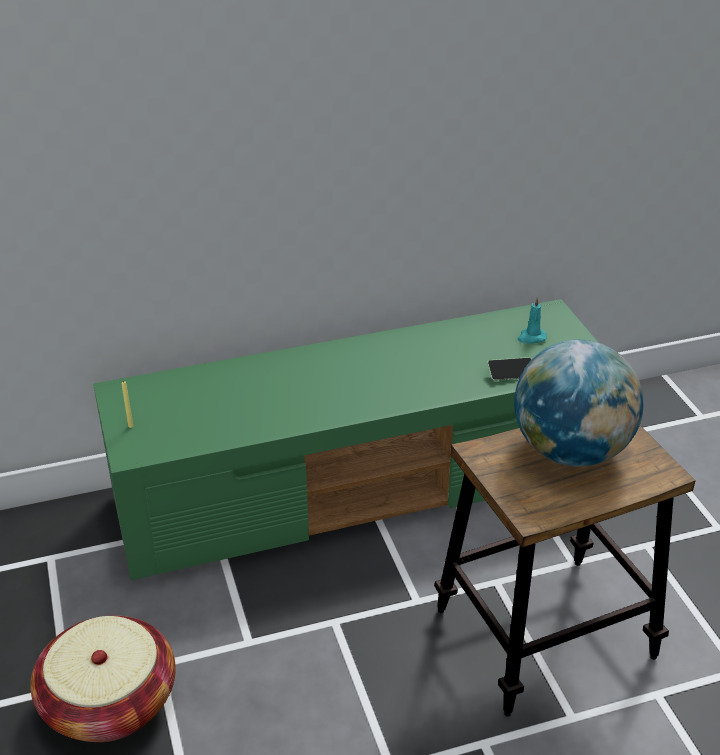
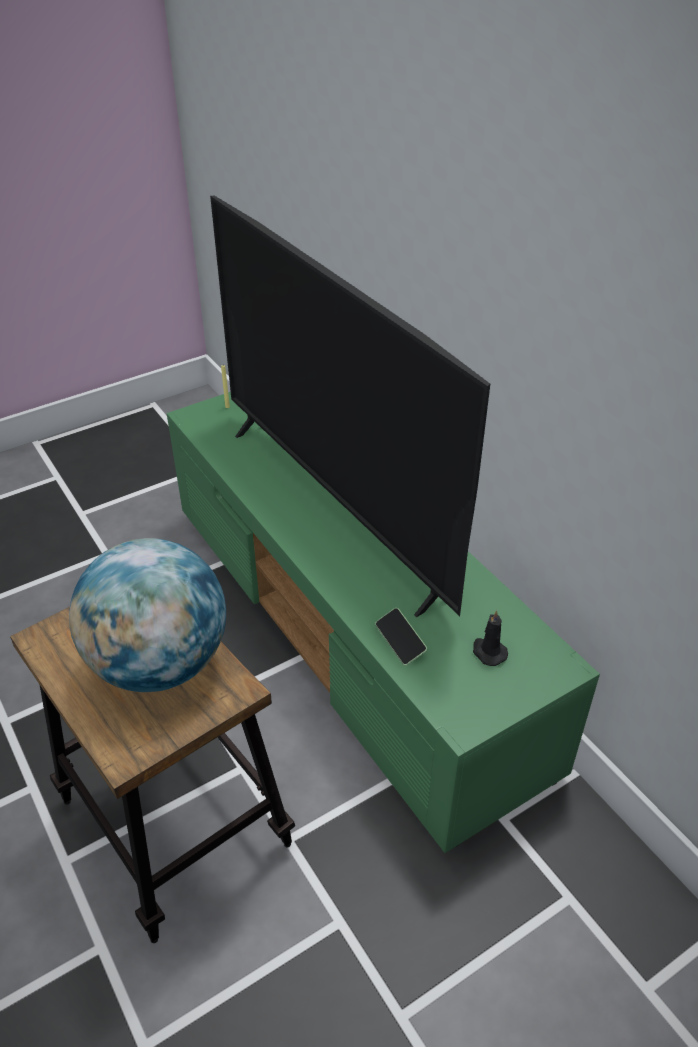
camera: 75 degrees right, 5 degrees up
(110, 702) = (67, 538): basket -> none
(336, 380) = (335, 507): none -> television
(531, 337) = (488, 652): turquoise candle -> black candle

